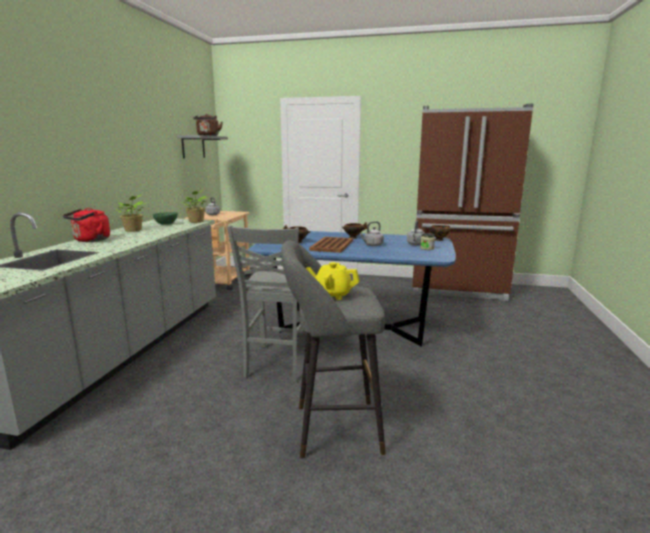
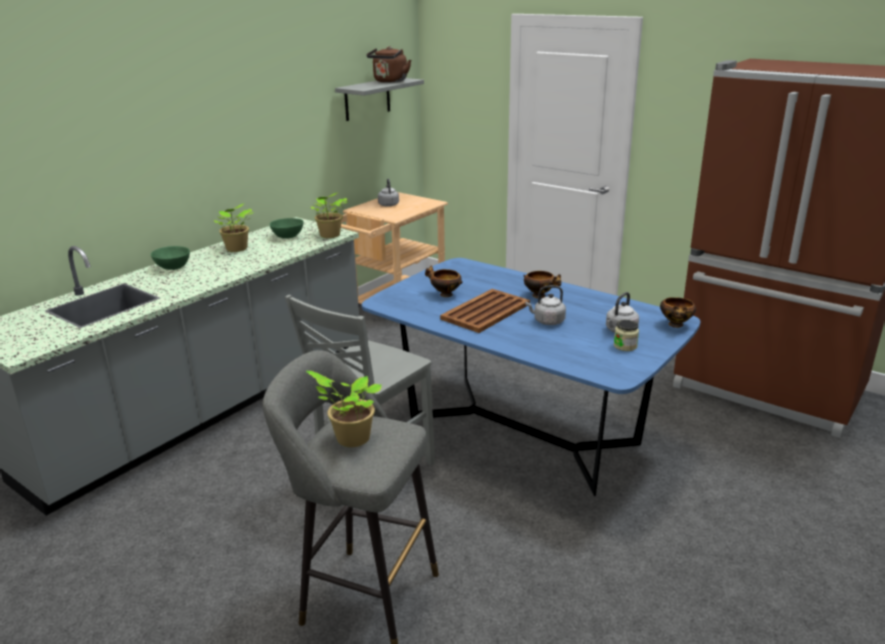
camera: 25 degrees right, 10 degrees up
(90, 240) = (172, 267): red kettle -> green bowl
(332, 295) = (350, 438): yellow teapot -> potted plant

